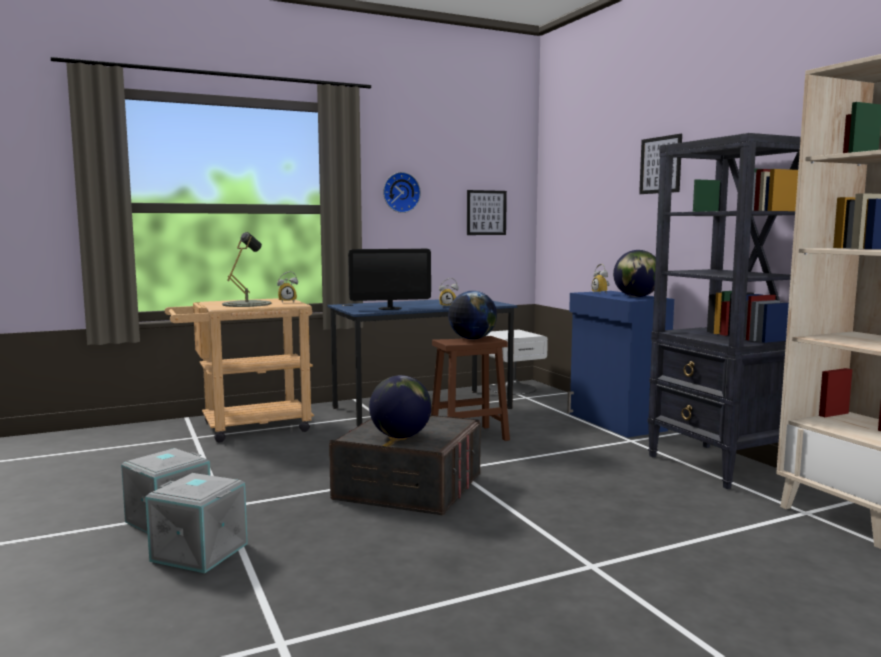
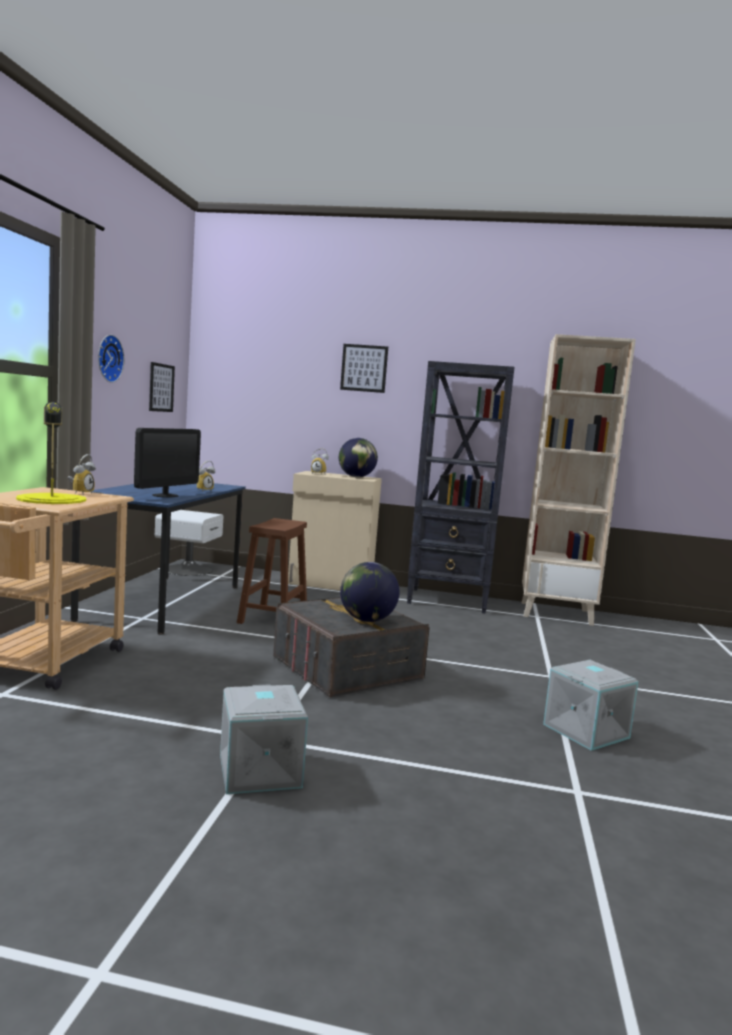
camera: 55 degrees left, 0 degrees up
(201, 552) = (368, 776): grey storage box -> grey storage box (585, 730)
(246, 304) = (51, 499): grey table lamp -> yellow table lamp
(472, 339) = (276, 522): globe -> none
(615, 422) = (331, 584): blue cabinet -> beige cabinet

